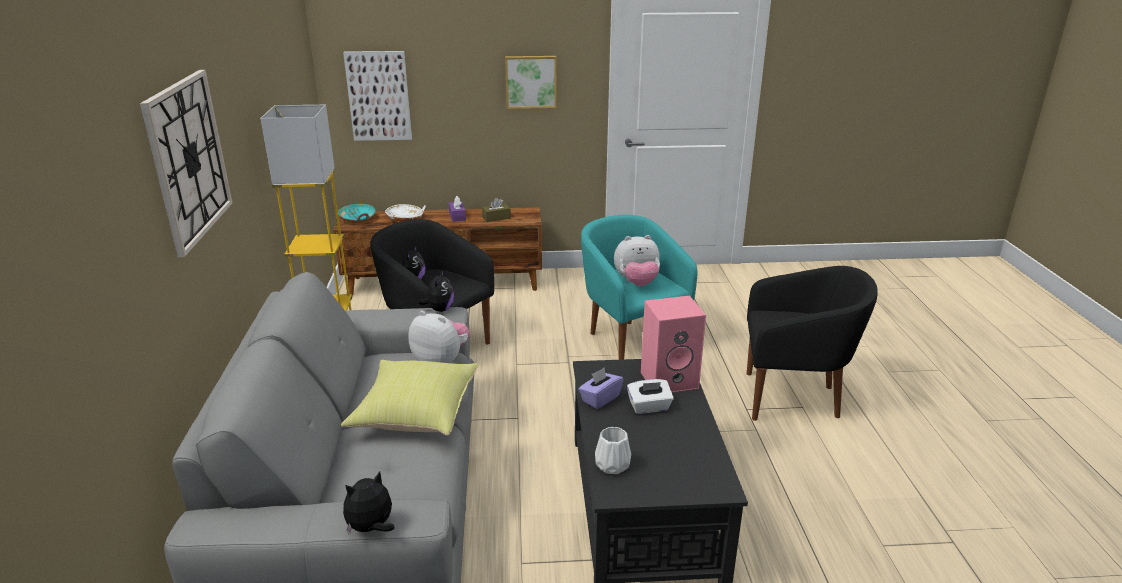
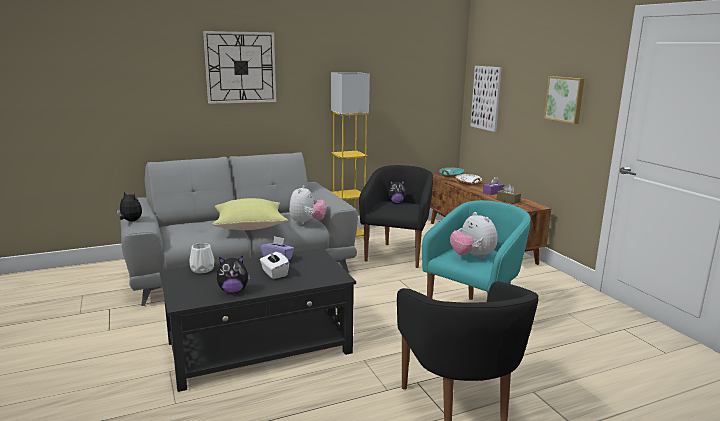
camera: 70 degrees right, 10 degrees down
(439, 309) = (344, 203): plush toy -> plush toy (233, 291)
(670, 379) = (316, 276): pink speaker -> none

